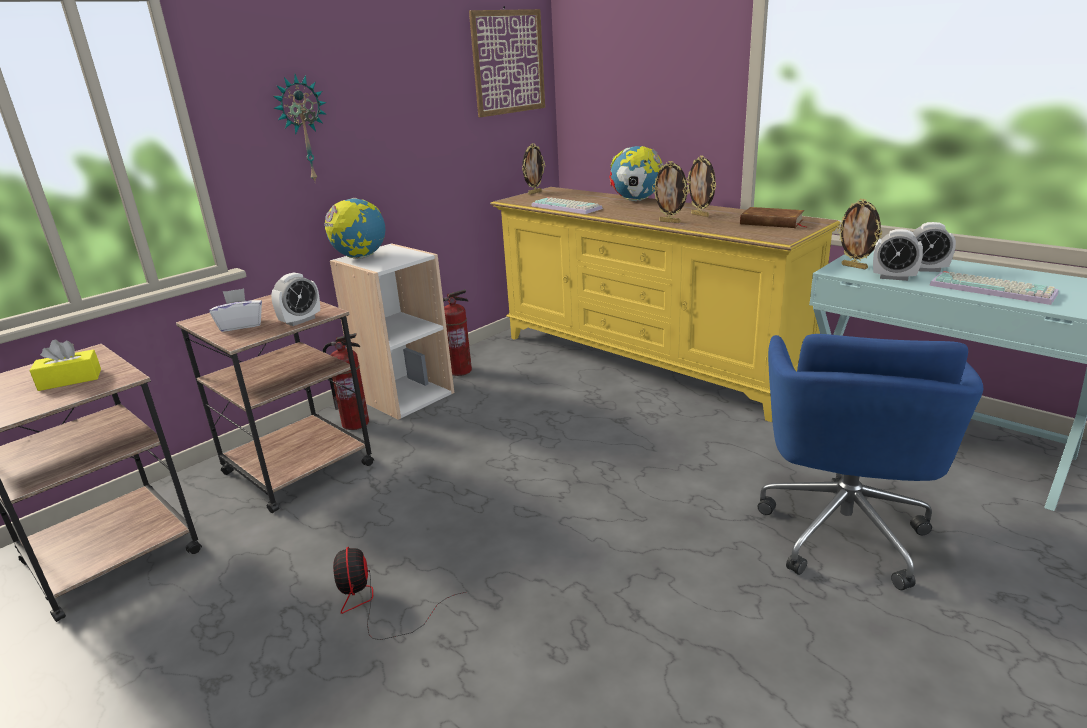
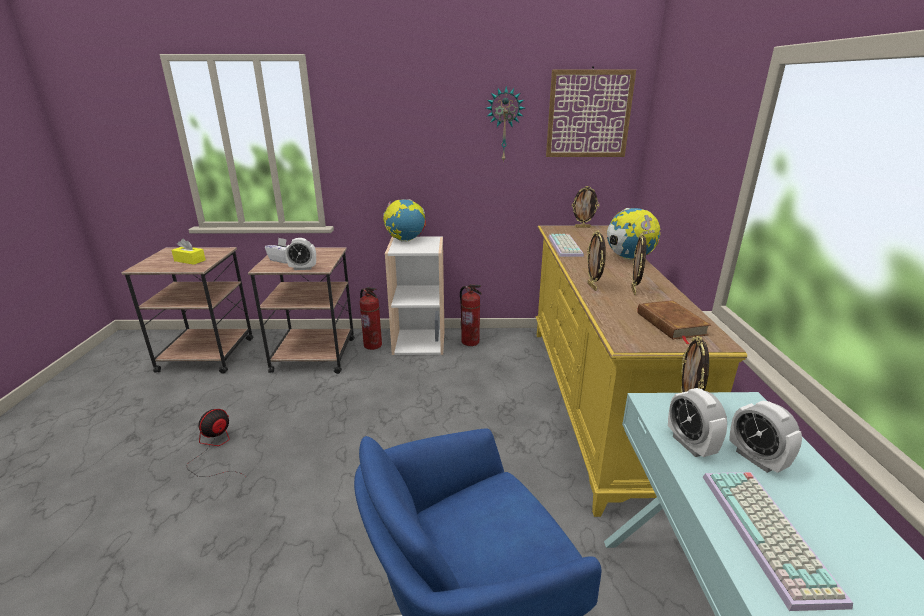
camera: 45 degrees right, 0 degrees up
(302, 129) = (388, 148): wall clock -> wall clock (504, 125)

